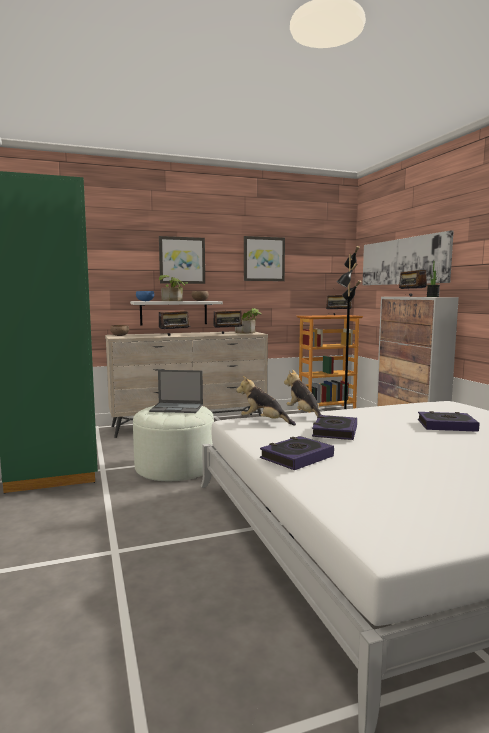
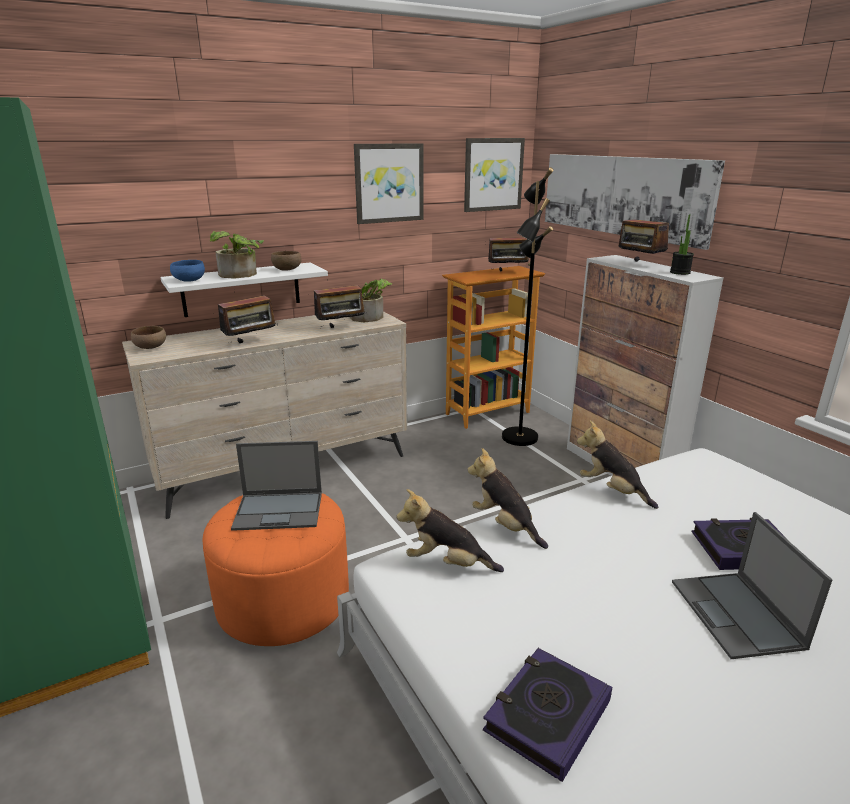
camera: 10 degrees left, 15 degrees up
(174, 467) = (283, 599): white ottoman -> orange ottoman
(182, 260) = (247, 195): picture -> picture (493, 174)
(334, 431) = (579, 595): book -> none
(377, 408) = (612, 490): none -> plush toy
(426, 440) = (737, 615): none -> laptop

